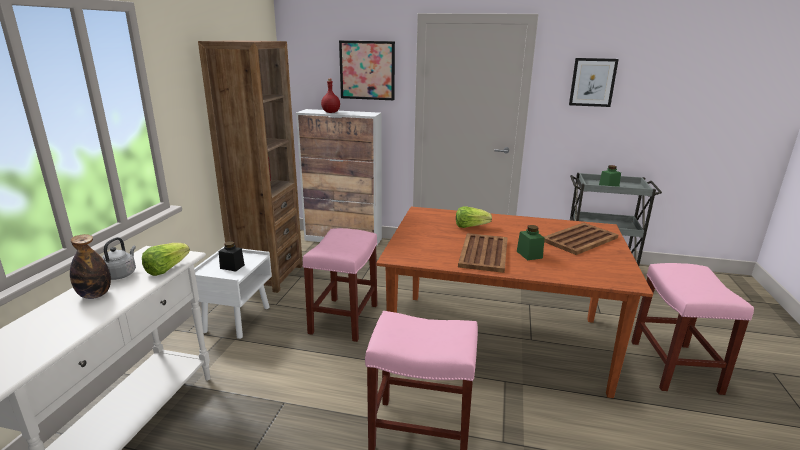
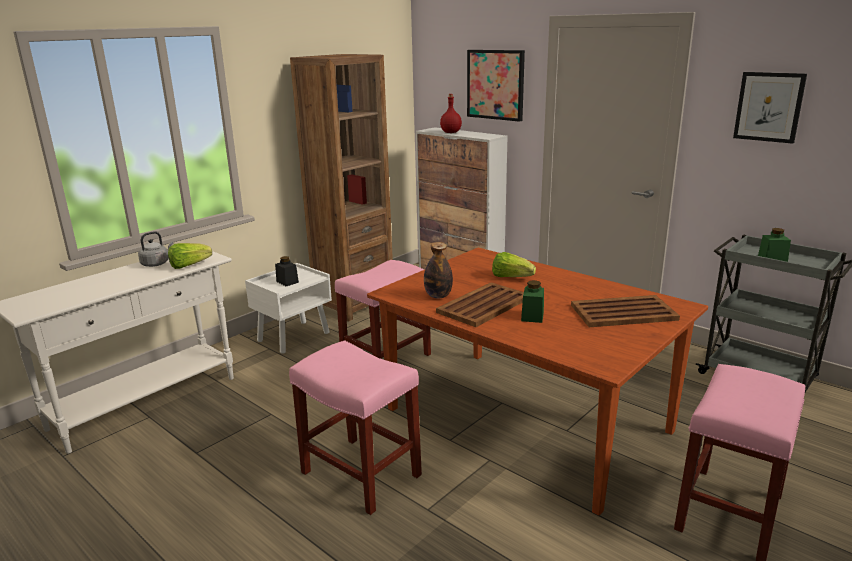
camera: 30 degrees right, 0 degrees up
(95, 295) = (126, 275): bottle -> bottle (438, 296)

